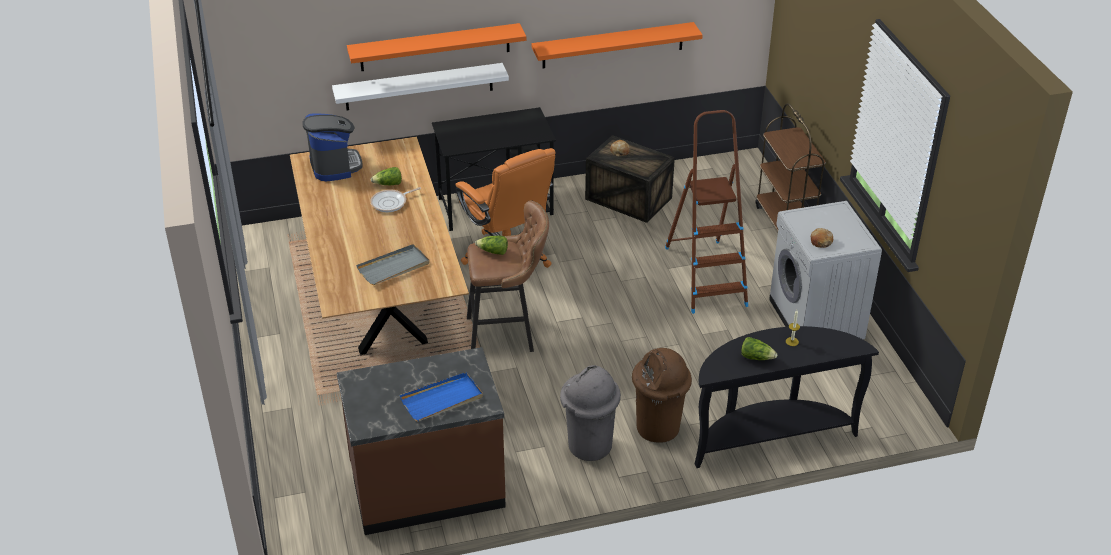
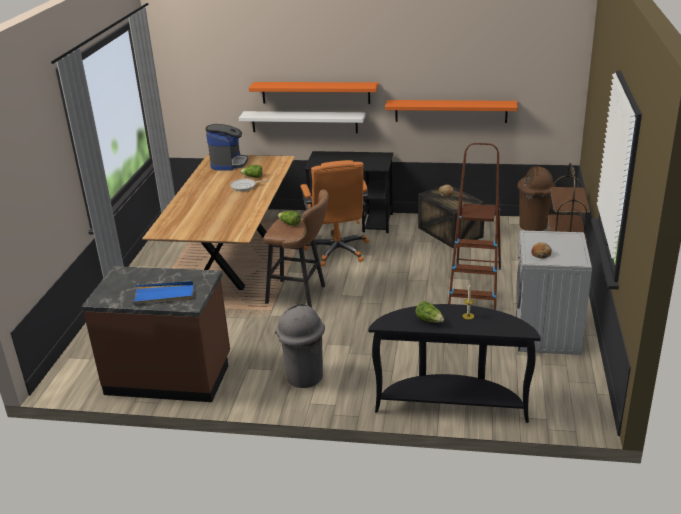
camera: 25 degrees right, 10 degrees down
(394, 267) = (213, 220): grey tray -> none
(658, 428) = (365, 378): brown trash can -> brown trash can (533, 226)

